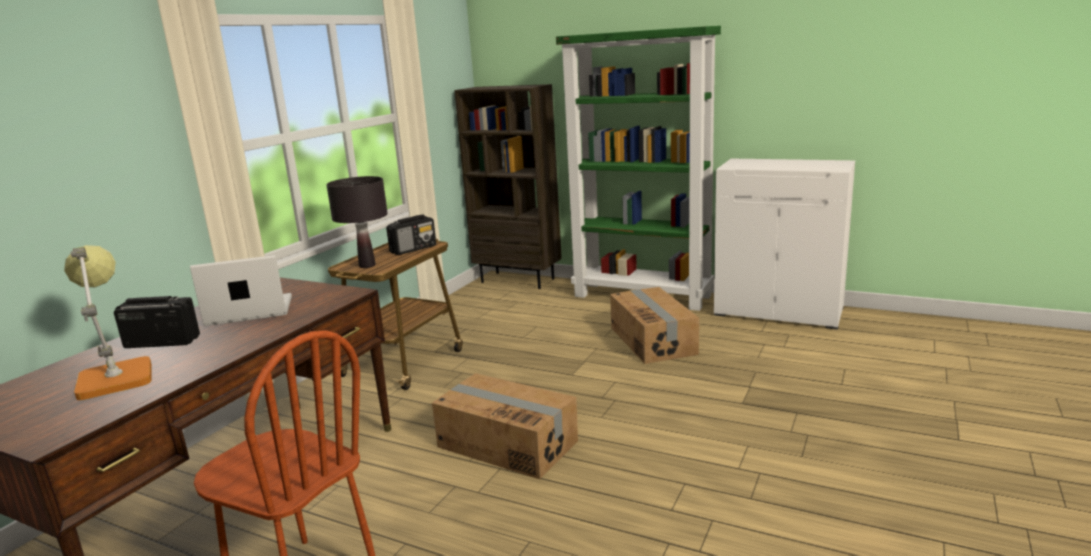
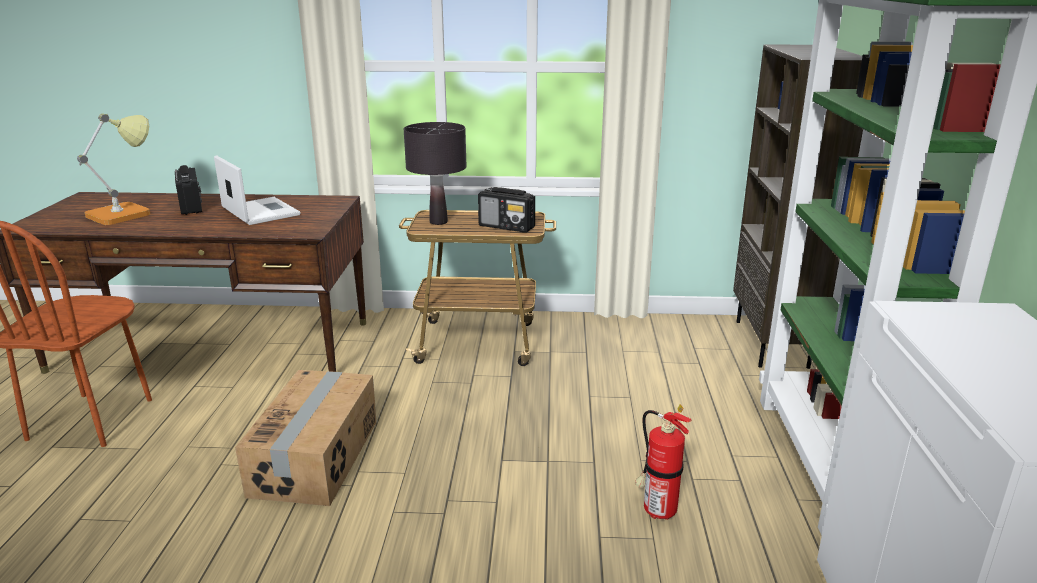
camera: 65 degrees right, 5 degrees up
(653, 340) = (656, 510): cardboard box -> fire extinguisher

